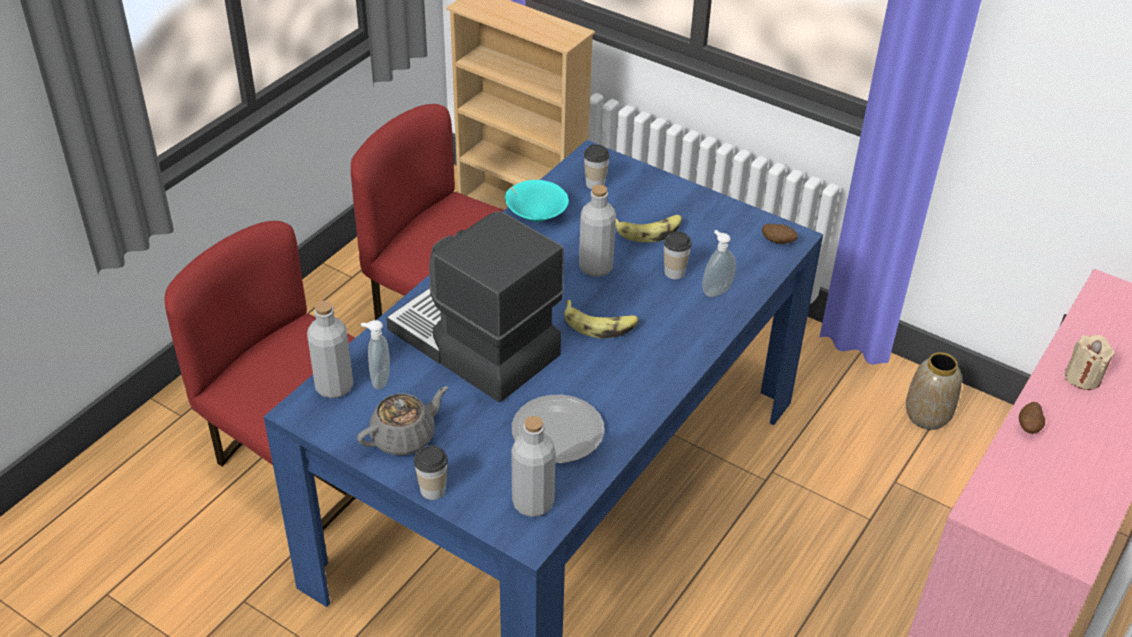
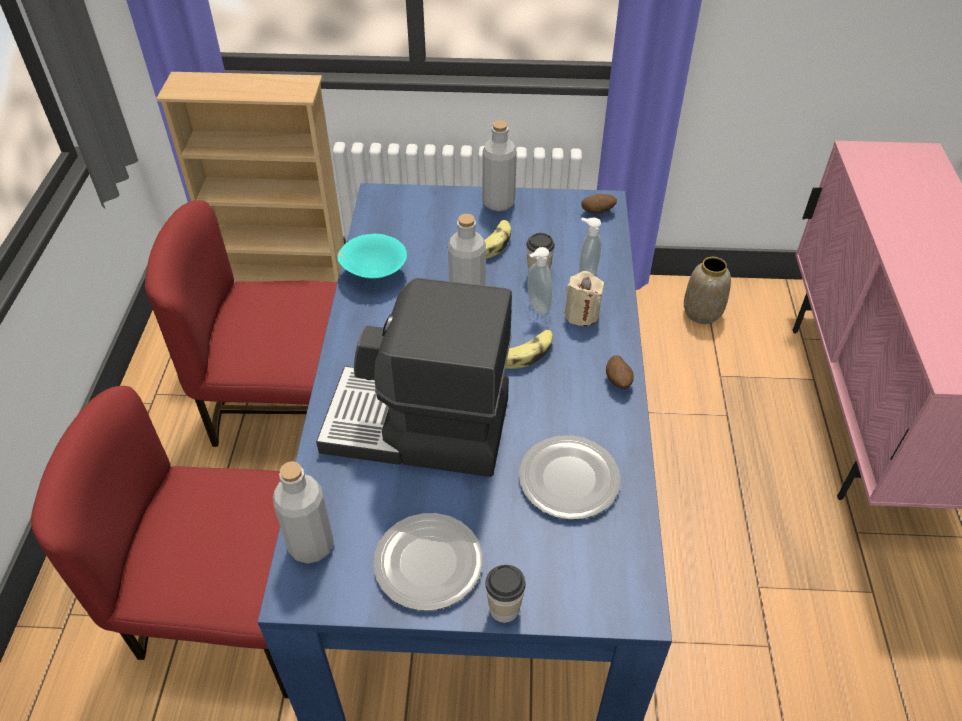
camera: 30 degrees left, 5 degrees up
(379, 380) = (352, 513): soap dispenser -> soap dispenser (536, 307)
(404, 437) = (429, 564): grey teapot -> plate
(533, 503) = (609, 568): grey bottle -> grey bottle (498, 203)
(595, 184) = (402, 220): cup -> none
(1028, 427) = (915, 287): potato -> potato (618, 381)
(1082, 377) = (909, 229): beige candle -> beige candle (581, 314)

